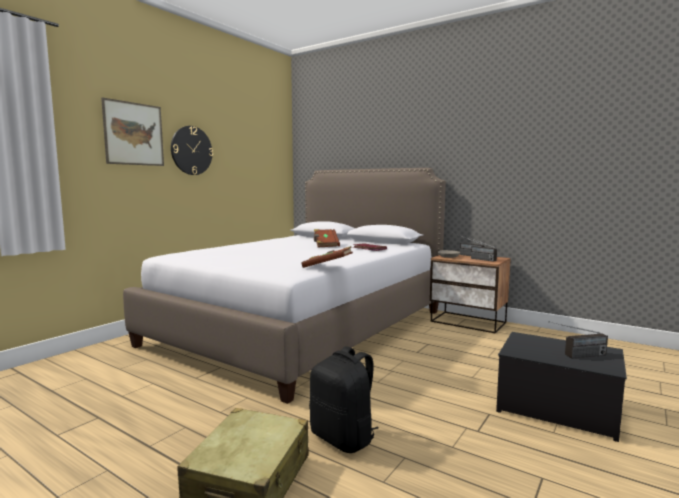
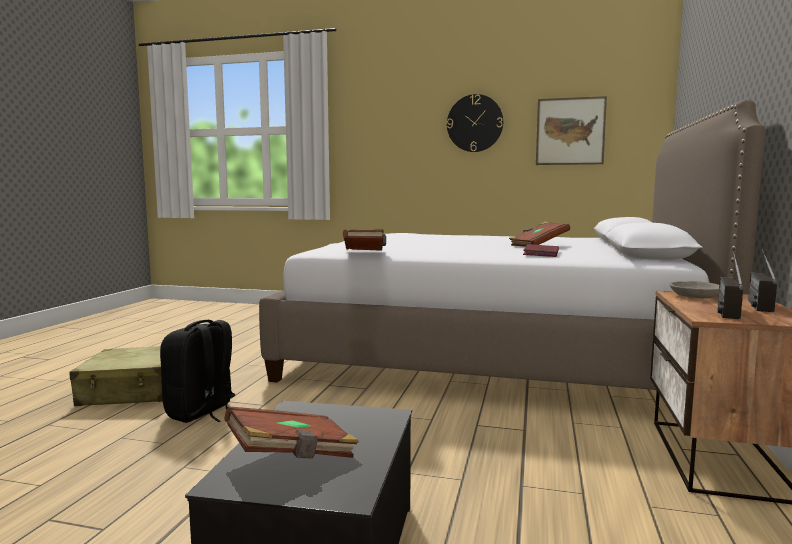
camera: 70 degrees right, 0 degrees up
(134, 134) = (406, 113): picture -> picture (570, 131)
(576, 356) = (292, 456): radio -> brown book

